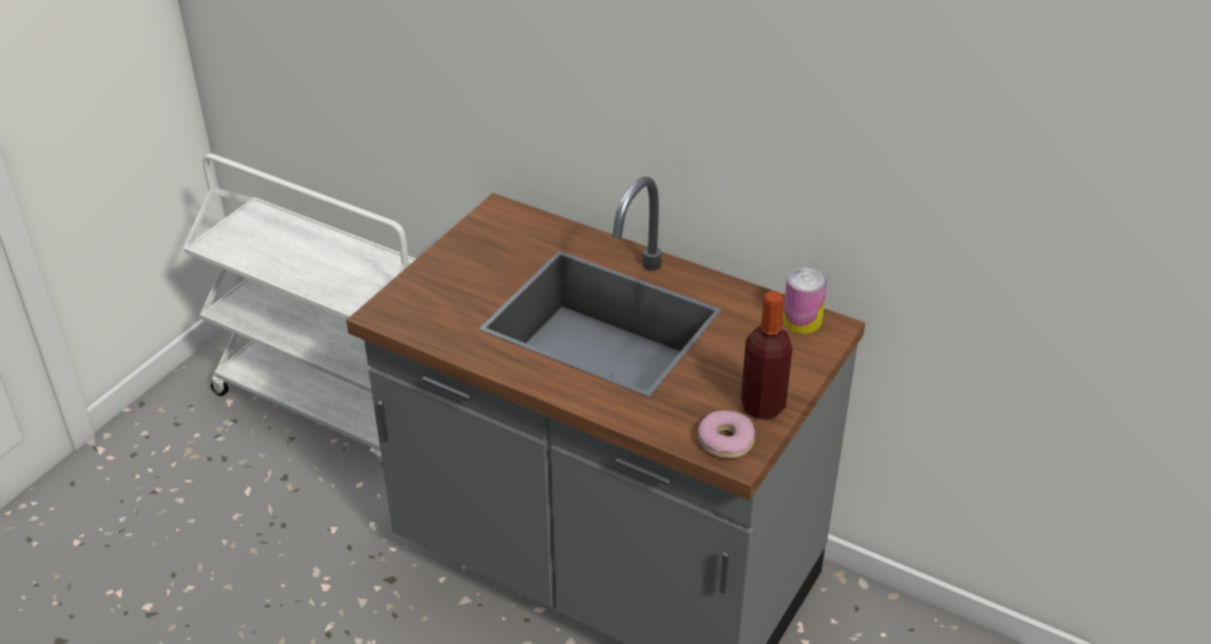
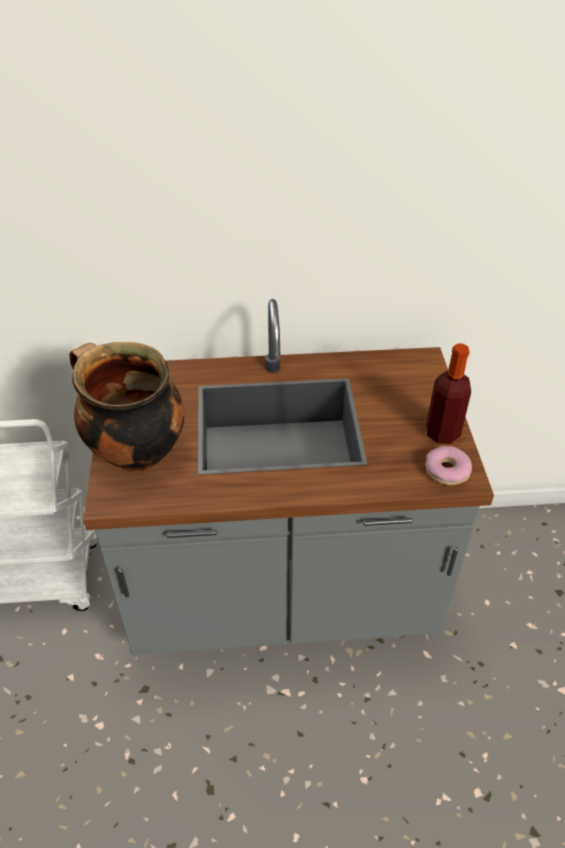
camera: 35 degrees left, 5 degrees up
(441, 284) = (135, 452): none -> cooking pot
(802, 321) = (404, 363): can -> none

